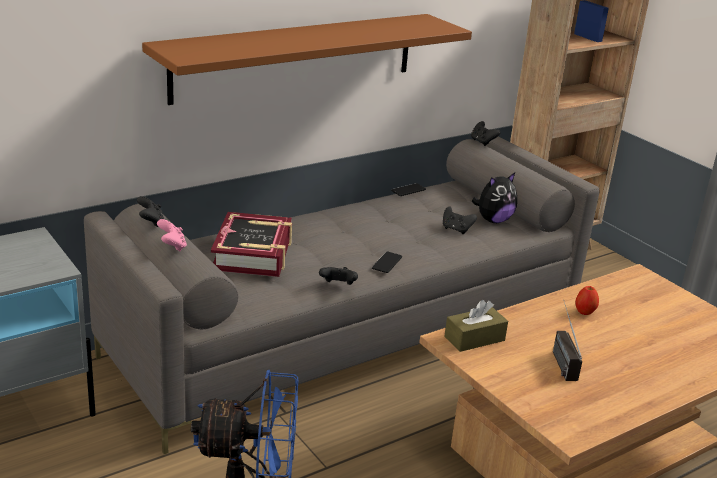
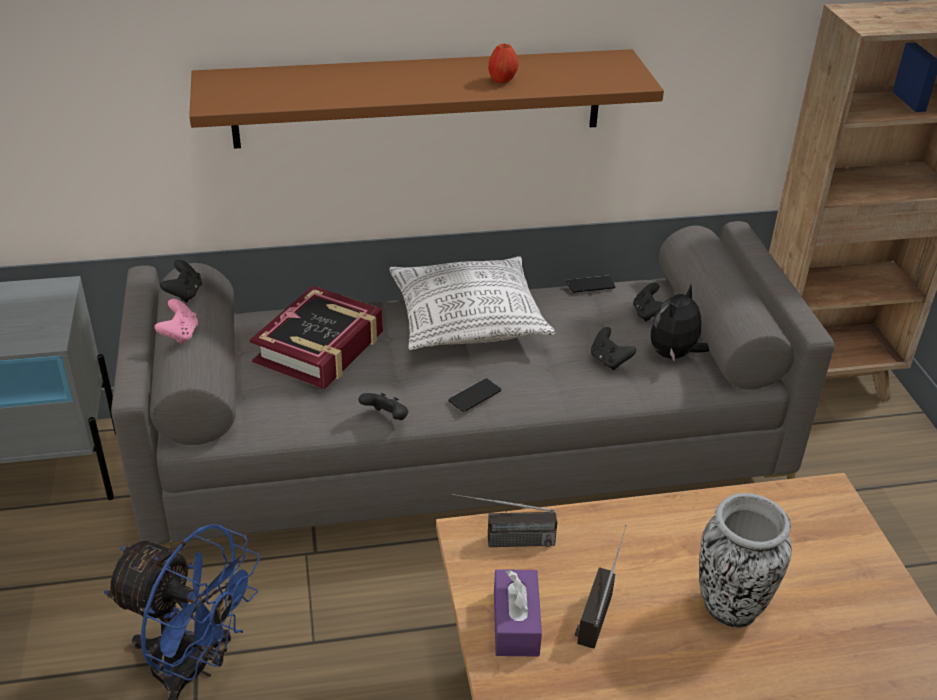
camera: 25 degrees right, 10 degrees up
(344, 222) = (468, 321): none -> pillow
(474, 339) = (503, 542): brown tissue box -> radio
(482, 142) = (711, 234): black game controller -> black game controller (648, 314)
(493, 220) = (675, 355): plush toy -> plush toy turned 135 degrees clockwise
(520, 379) = (516, 623): none -> purple tissue box
(585, 312) = (693, 537): apple -> apple (502, 80)
(635, 343) = (730, 608): none -> vase

